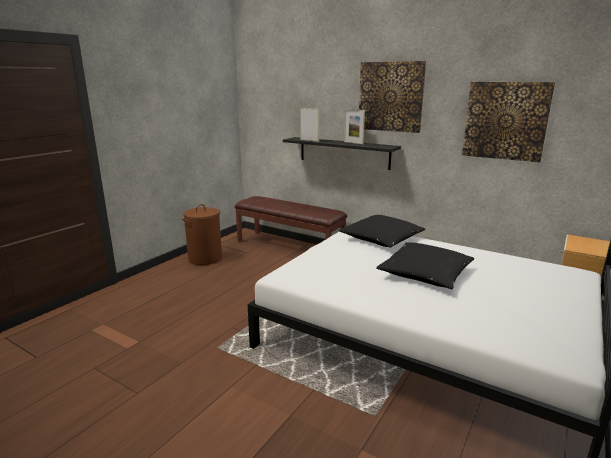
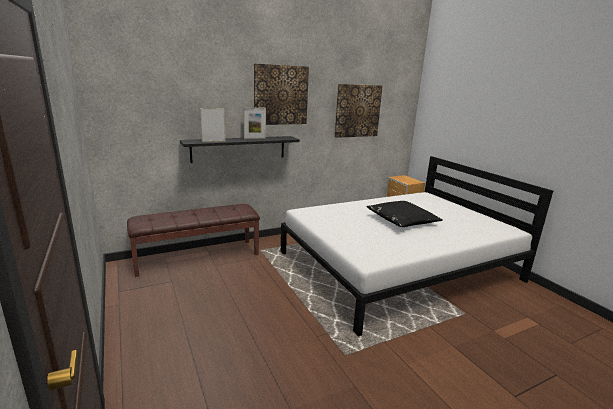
camera: 60 degrees left, 0 degrees up
(205, 258) = (145, 309): brown laundry basket -> none
(381, 239) = (332, 211): black pillow -> none

